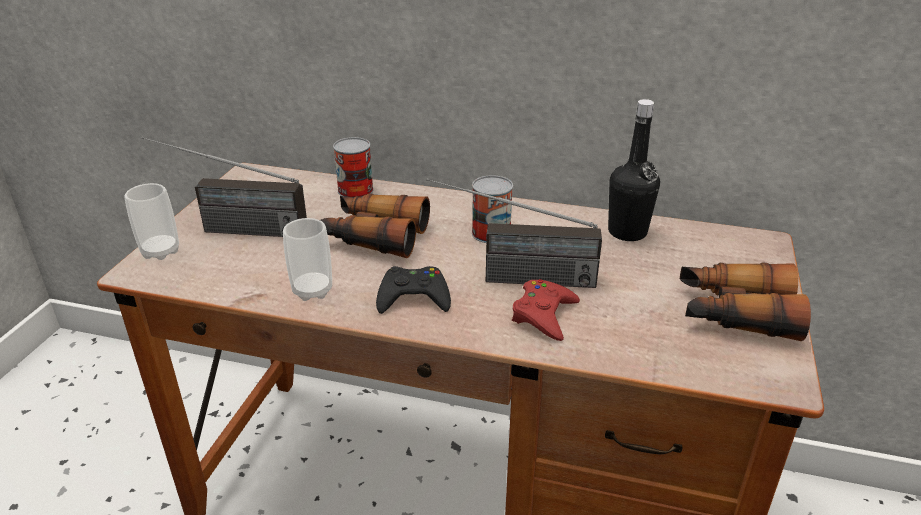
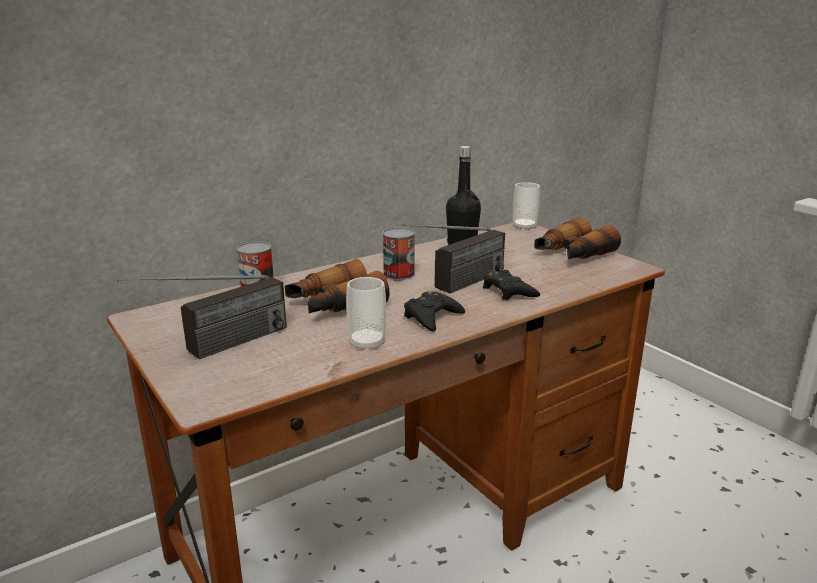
camera: 50 degrees left, 10 degrees down
(160, 251) = (191, 385): cup -> cup (524, 227)
(544, 315) = (508, 291): red game controller -> black game controller

